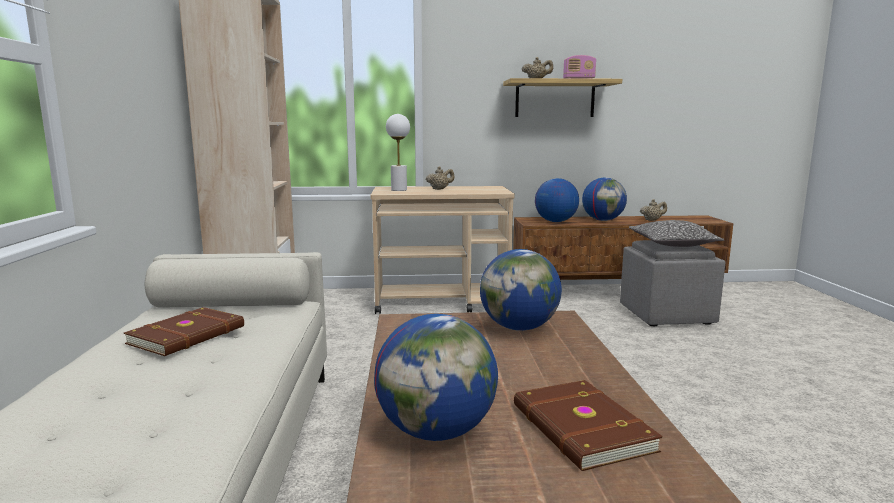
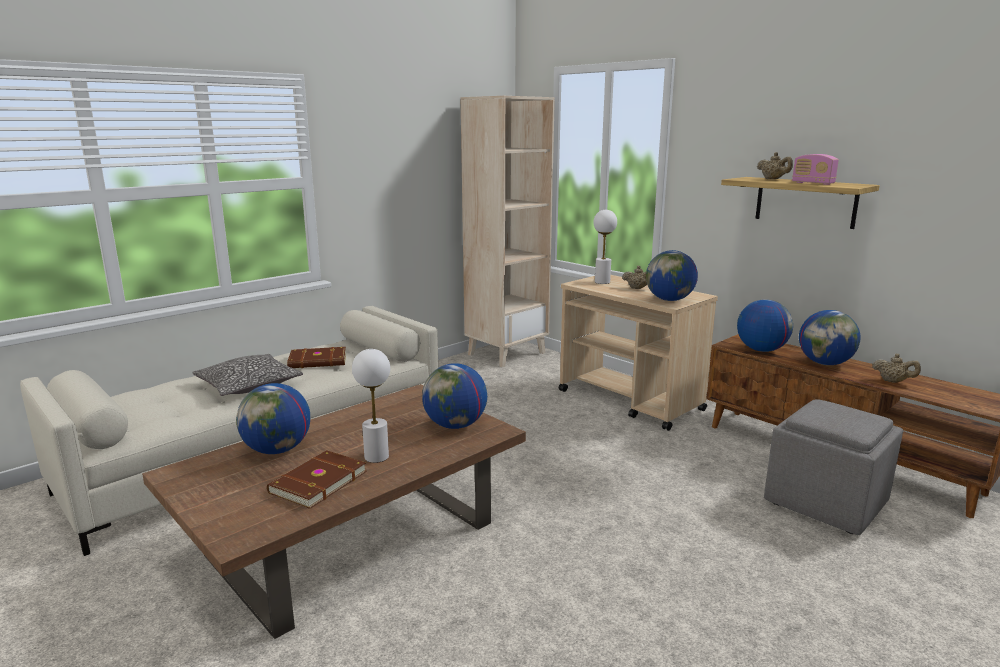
camera: 50 degrees right, 5 degrees up
(488, 190) = (669, 300): none -> globe
(548, 379) = (377, 457): none -> white table lamp
(672, 244) = (838, 417): pillow -> pillow (249, 386)

